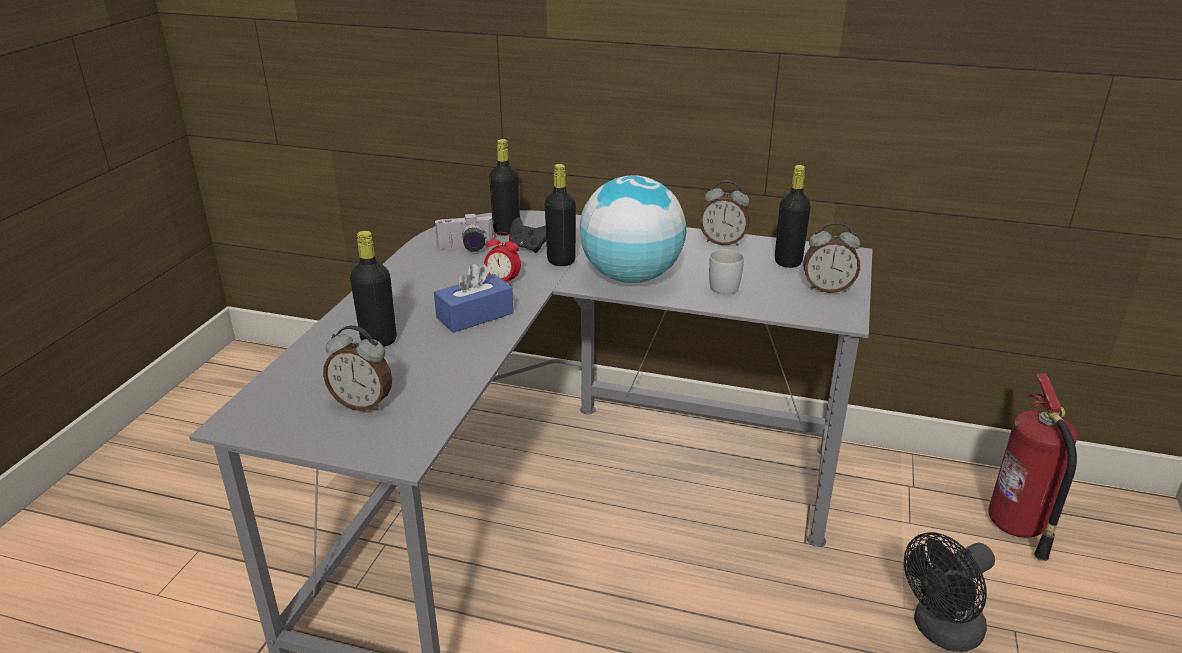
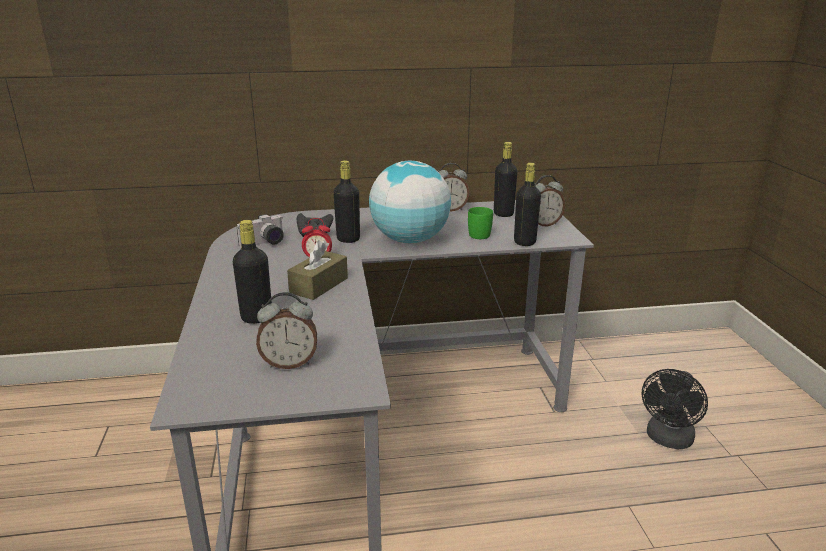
camera: 25 degrees left, 5 degrees down
(475, 315) = (319, 285): blue tissue box -> brown tissue box
(506, 230) = (285, 227): black bottle -> black bottle (524, 242)
(724, 285) = (477, 234): white mug -> green mug
(1016, 527) = (664, 366): fire extinguisher -> none

